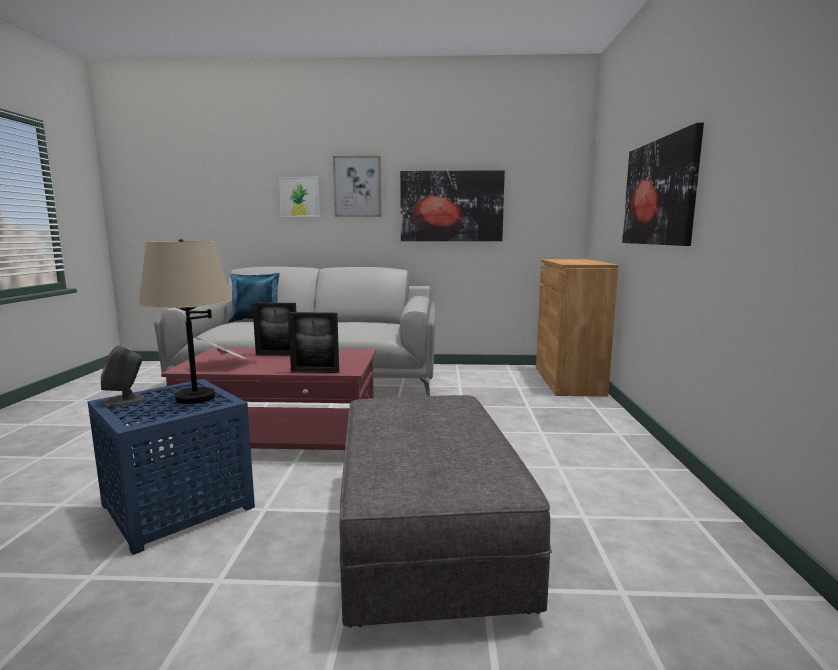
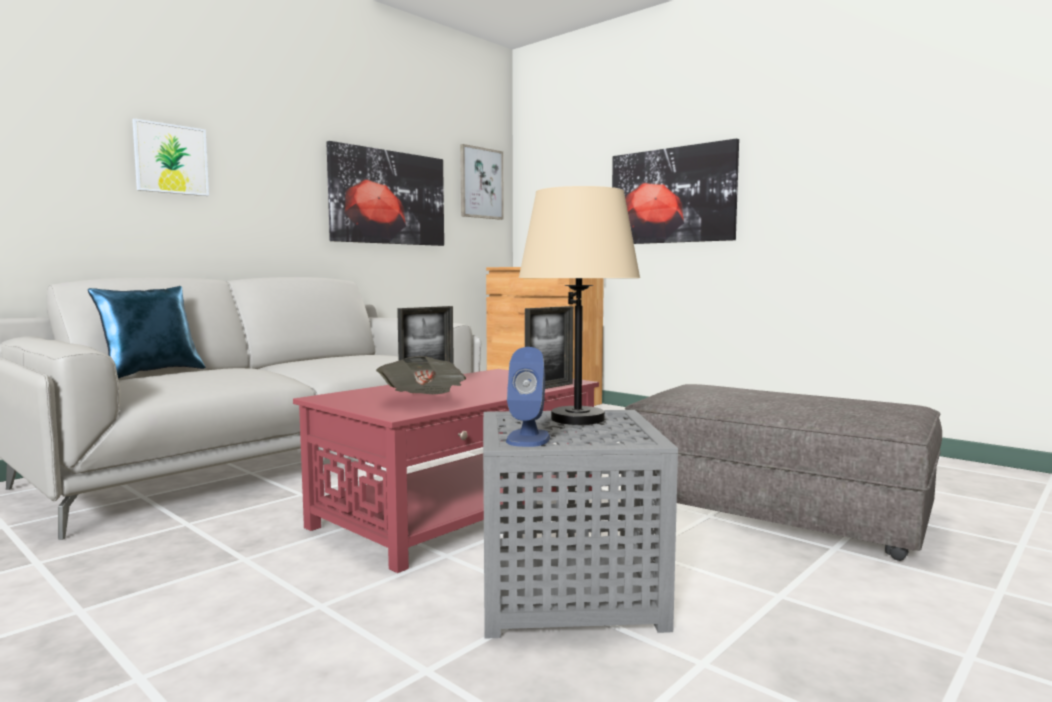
camera: 50 degrees left, 5 degrees down
(124, 401) = (528, 438): grey speaker -> blue speaker
(175, 506) = (565, 592): blue side table -> grey side table
(357, 186) = (267, 154): picture -> picture (481, 183)

